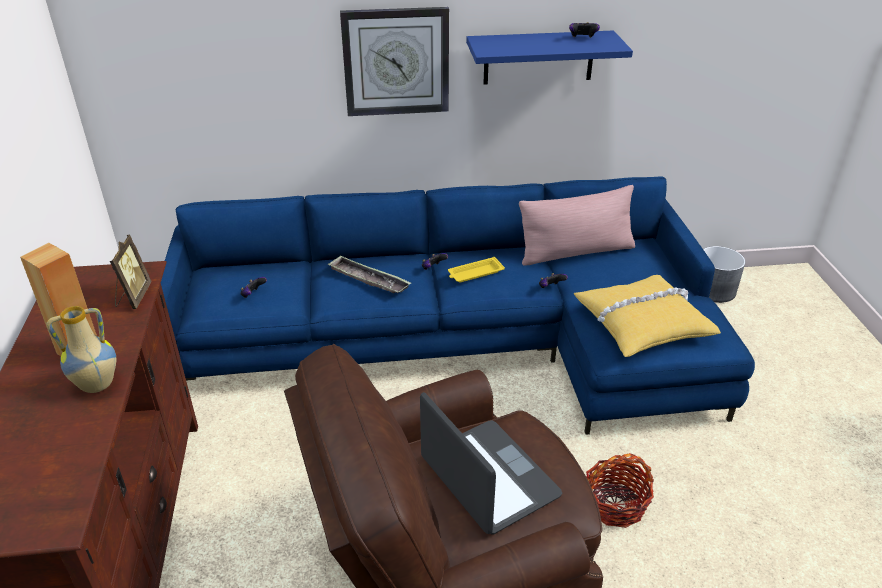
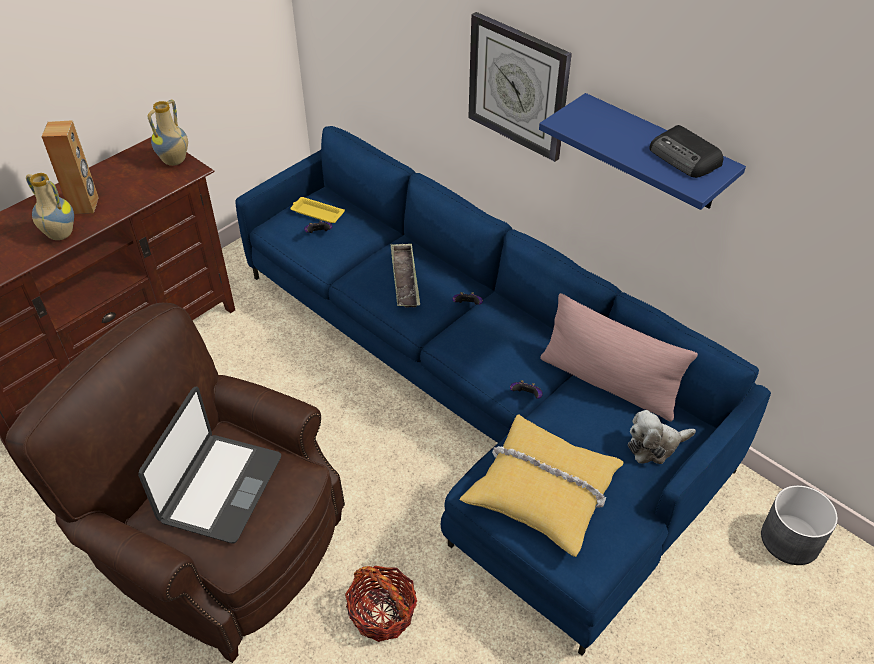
camera: 50 degrees right, 10 degrees up
(114, 274) = (175, 161): none -> vase
(133, 297) = (158, 186): picture frame -> none
(474, 273) = (486, 334): yellow tray -> yellow tray (316, 213)
(582, 38) = (685, 158): game controller -> radio
(648, 263) = (655, 446): none -> plush toy

